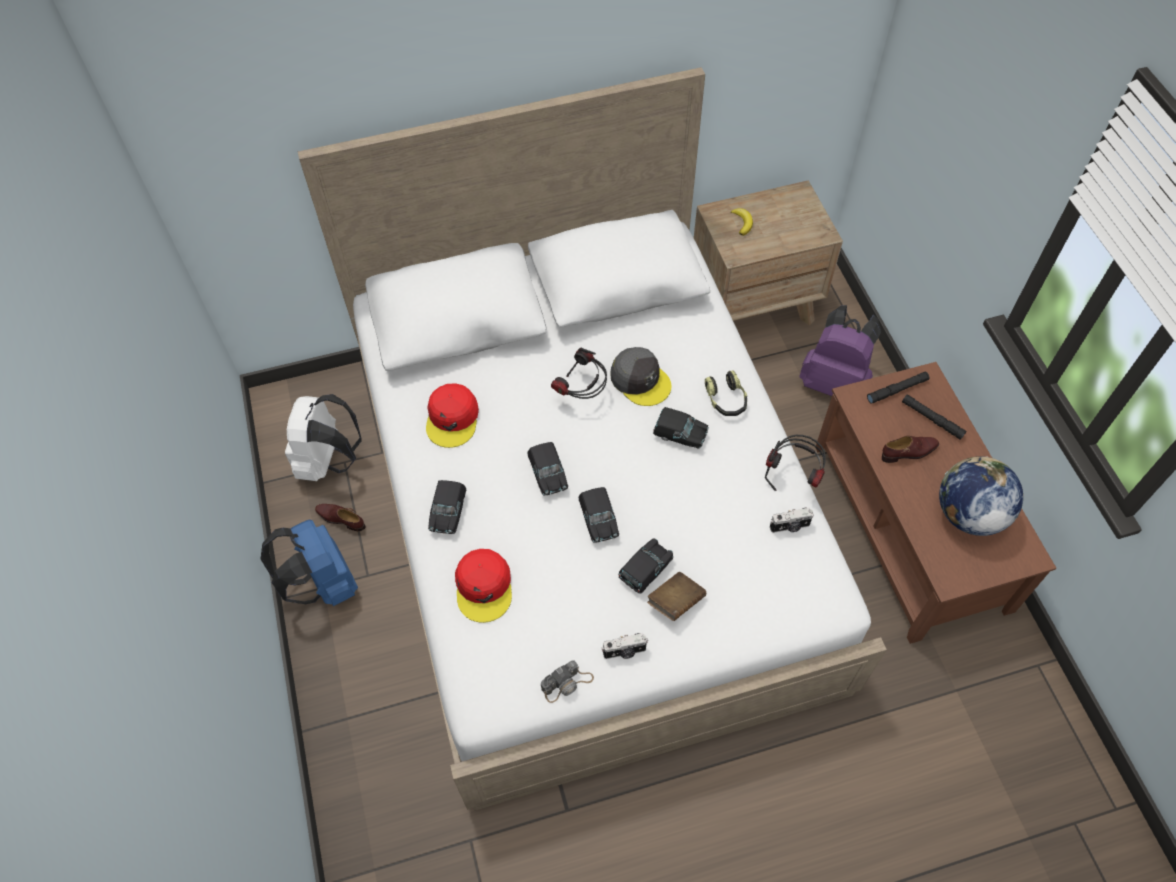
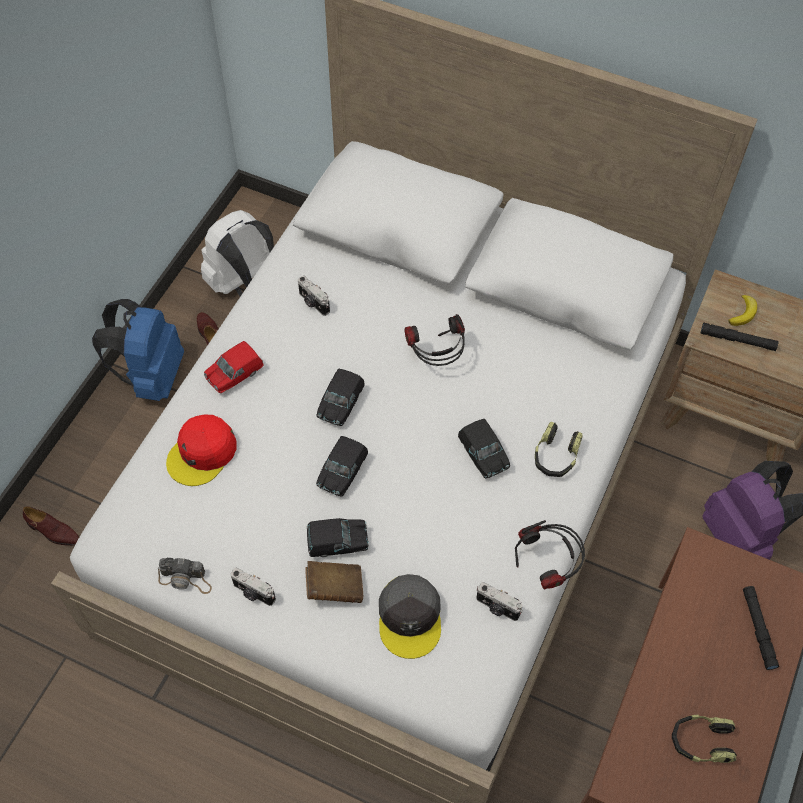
camera: 40 degrees right, 0 degrees up
(448, 513) = (234, 375): black toy car -> red toy car
(453, 418) = (313, 303): red cap -> camera
(640, 380) = (497, 384): grey cap -> grey cap (410, 617)
(897, 390) = (751, 576): black flashlight -> black flashlight (737, 340)
(909, 452) = (701, 640): brown shoe -> brown shoe (53, 531)
(968, 514) = (701, 742): globe -> headphones

